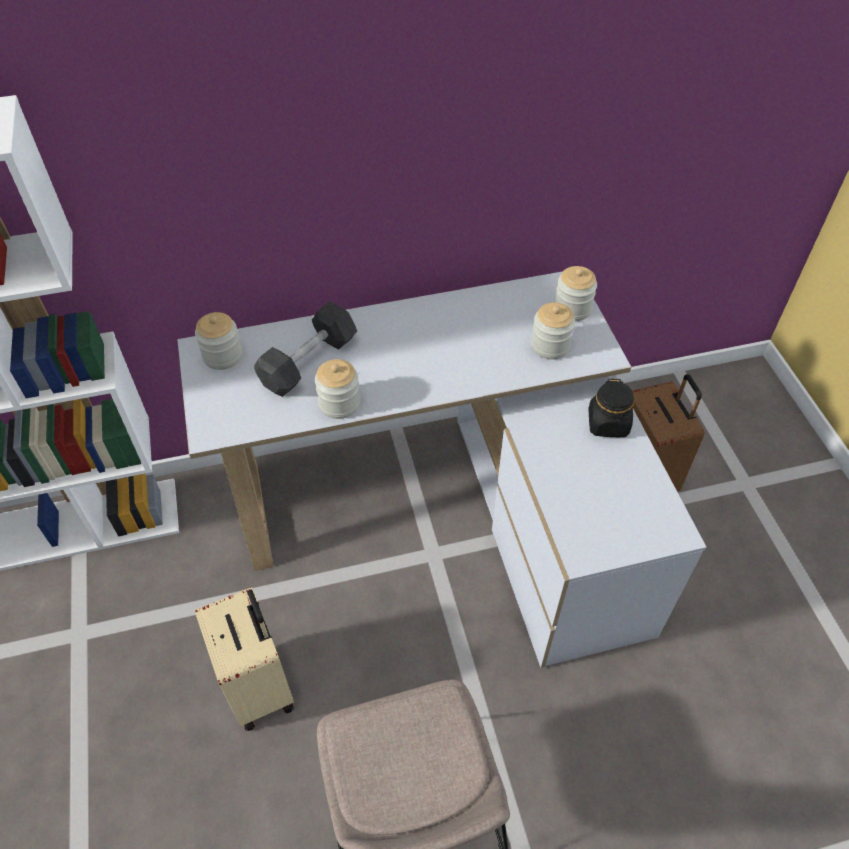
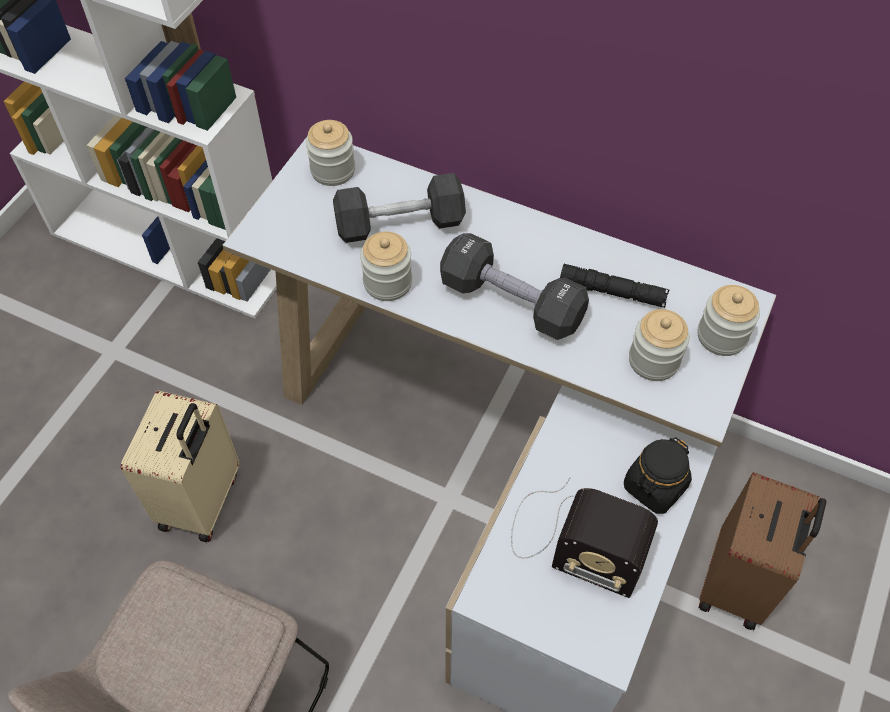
camera: 40 degrees right, 5 degrees up
(432, 365) = (511, 302): none -> black dumbbell
(486, 322) = (612, 291): none -> black flashlight
(595, 486) = (572, 541): none -> radio

